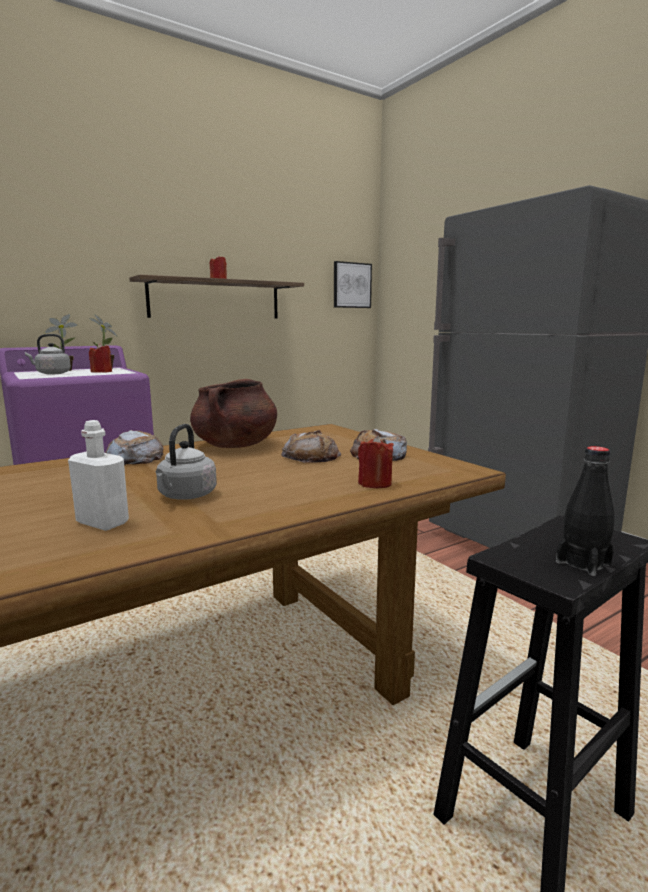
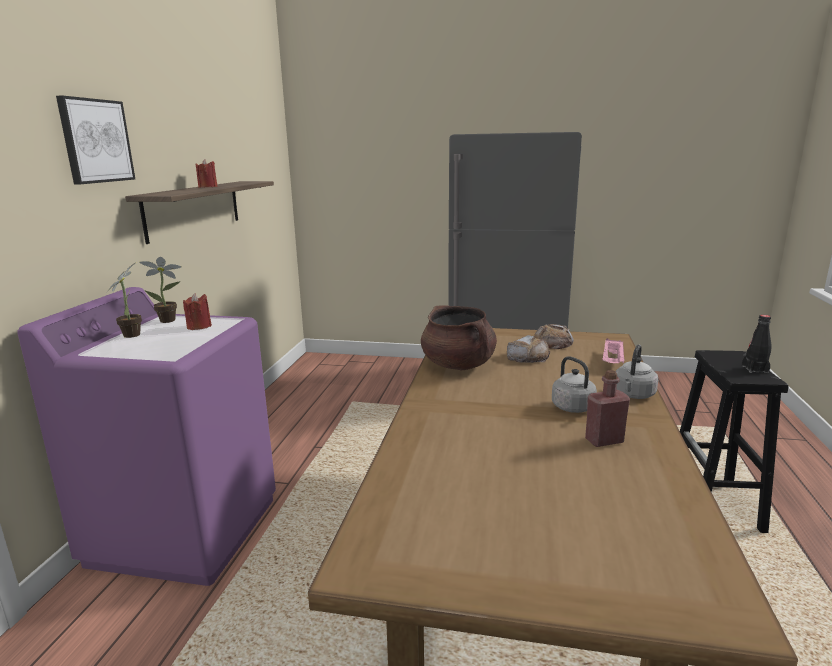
camera: 45 degrees left, 5 degrees up
(51, 373) = (155, 344): grey kettle -> grey kettle (633, 395)
(102, 522) = (604, 440): white bottle -> red bottle
(135, 458) = (442, 400): bread -> none
(351, 285) = (277, 174): picture -> picture (96, 141)
(374, 483) = (612, 362): red candle -> pink tray

